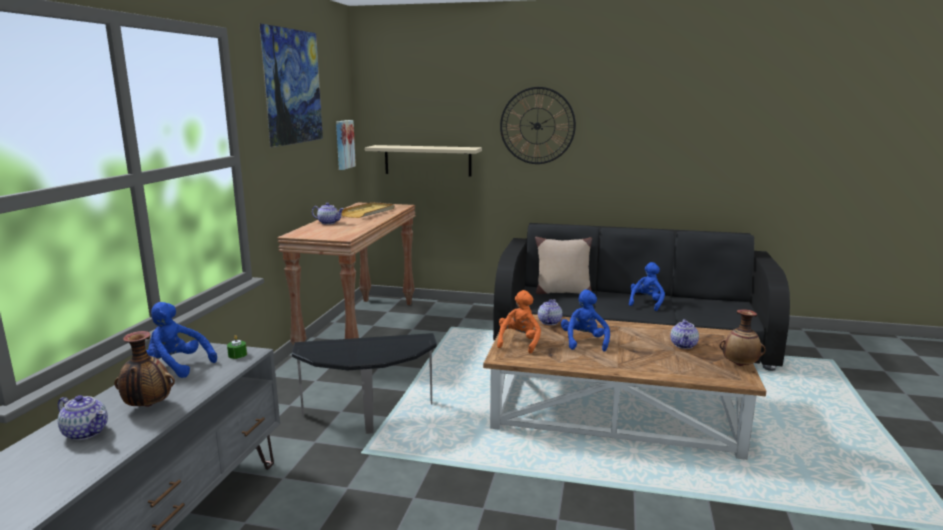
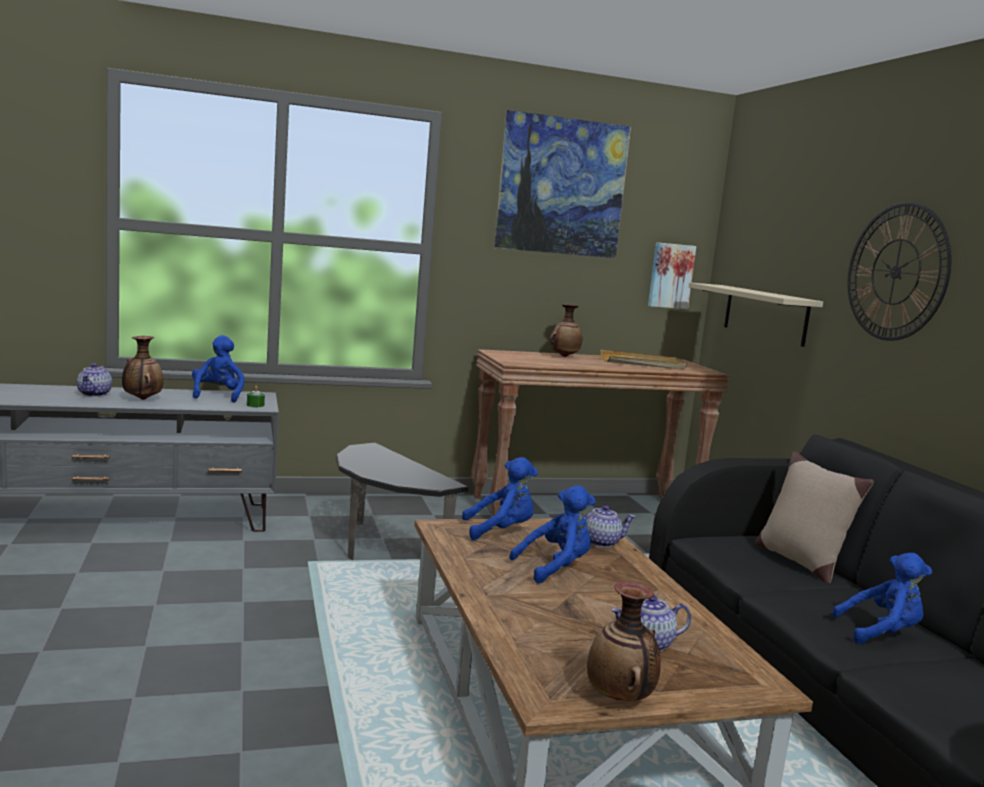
camera: 60 degrees right, 5 degrees down
(329, 223) = (564, 356): teapot -> vase
(519, 342) = (501, 531): orange plush toy -> blue plush toy

